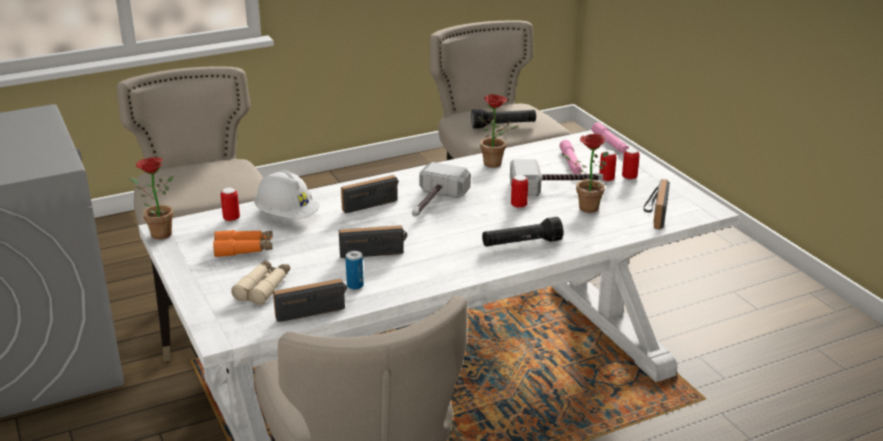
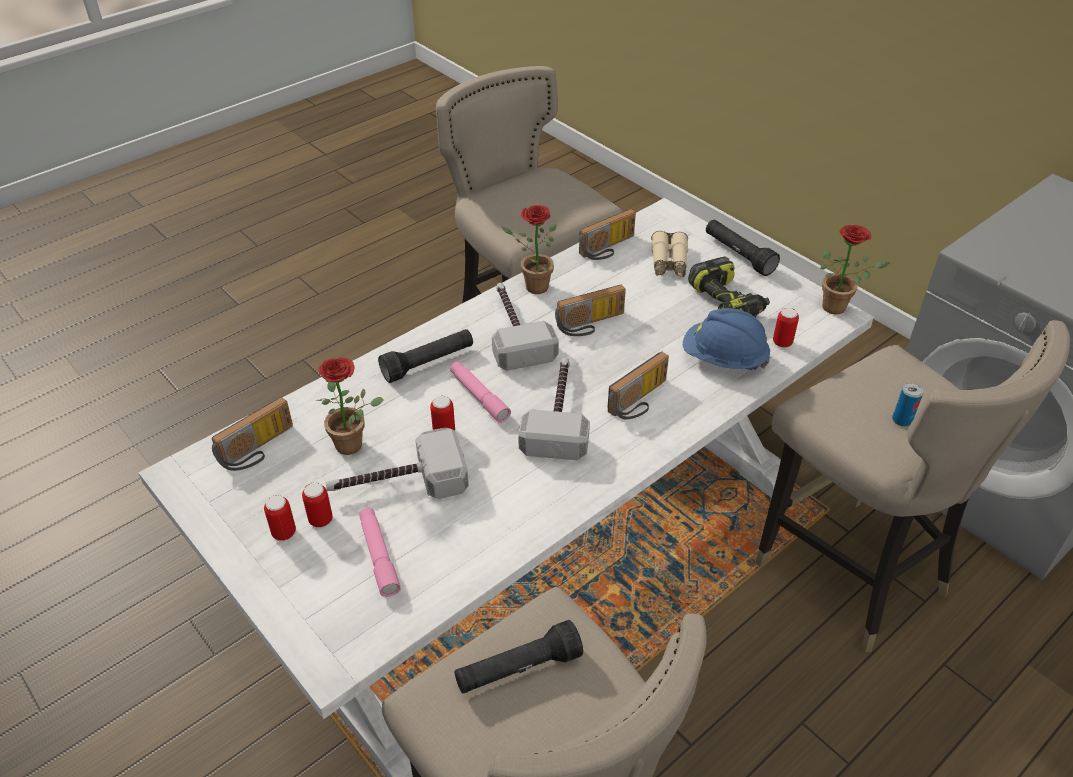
camera: 165 degrees right, 15 degrees up
(191, 284) = (738, 255): none -> black flashlight
(244, 249) = (727, 302): orange binoculars -> power drill
(287, 216) = (723, 359): white hard hat -> blue hard hat
(355, 285) = (584, 279): can -> can (902, 420)
(441, 255) = (514, 331): none -> hammer
(496, 164) = (498, 527): potted plant -> potted plant (531, 287)
(610, 143) = (309, 639): pink flashlight -> pink flashlight (479, 396)
(654, 214) = (259, 450): radio -> radio turned 45 degrees clockwise

